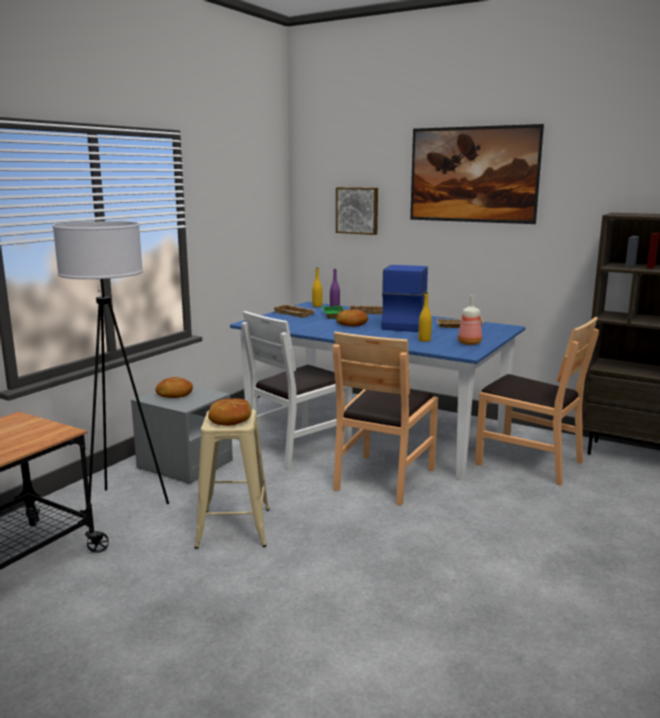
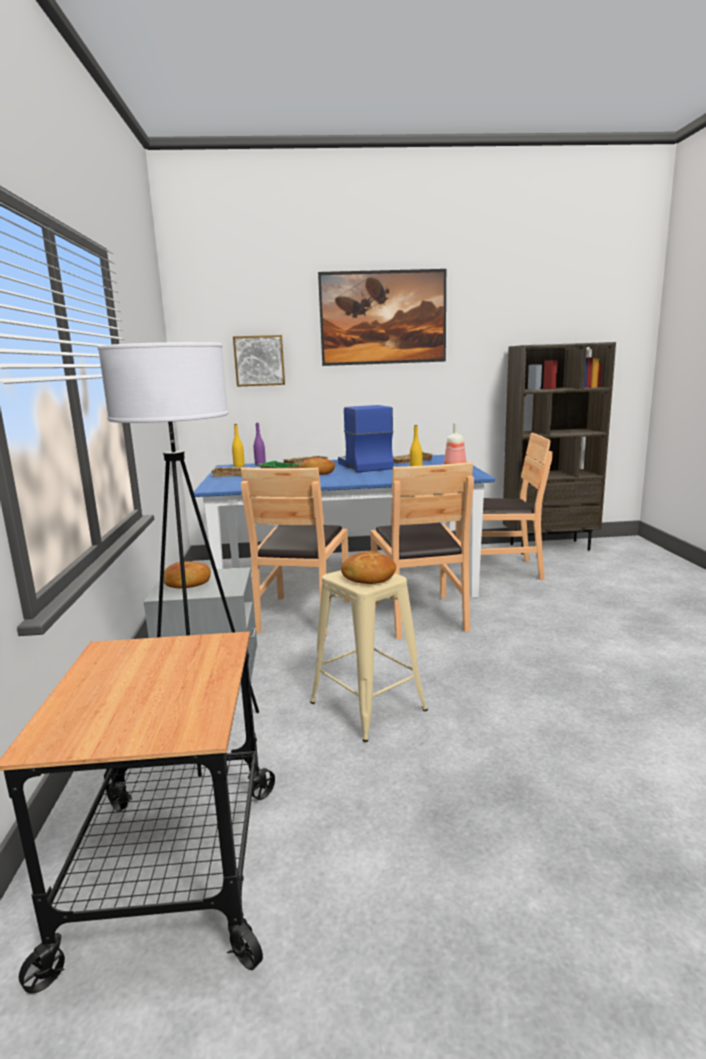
camera: 35 degrees left, 0 degrees up
(298, 448) = (302, 615): white chair -> brown chair

